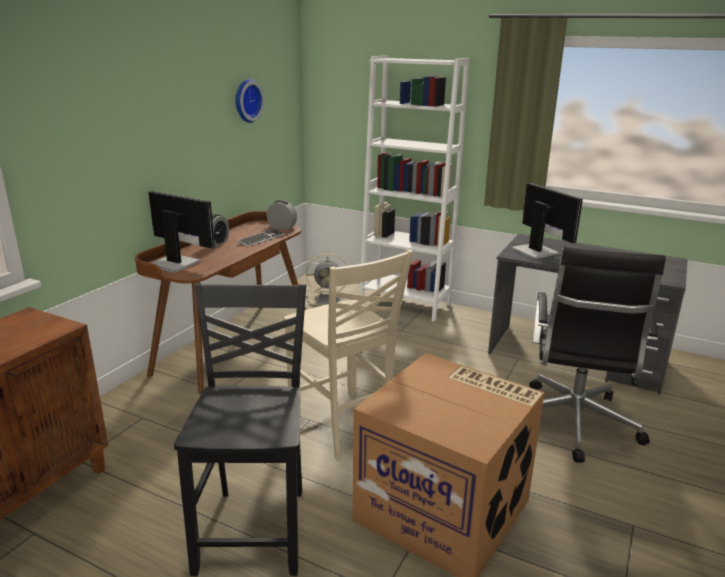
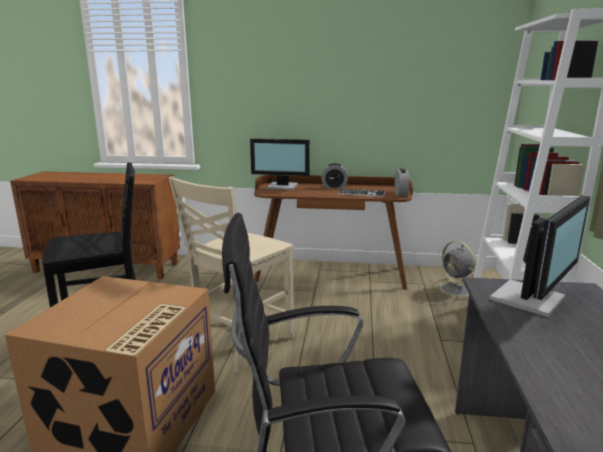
camera: 70 degrees right, 5 degrees down
(175, 263) = (282, 187): monitor -> monitor turned 90 degrees clockwise
(246, 100) = (421, 78): wall clock -> none

